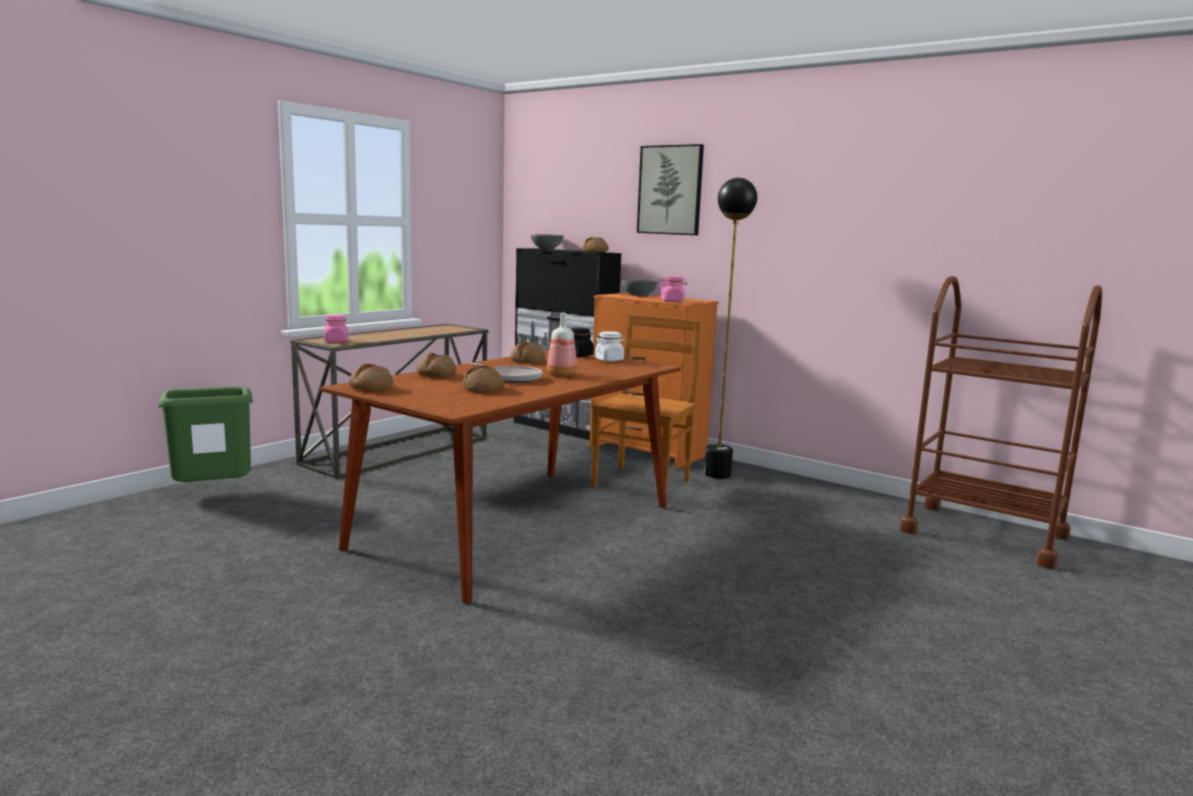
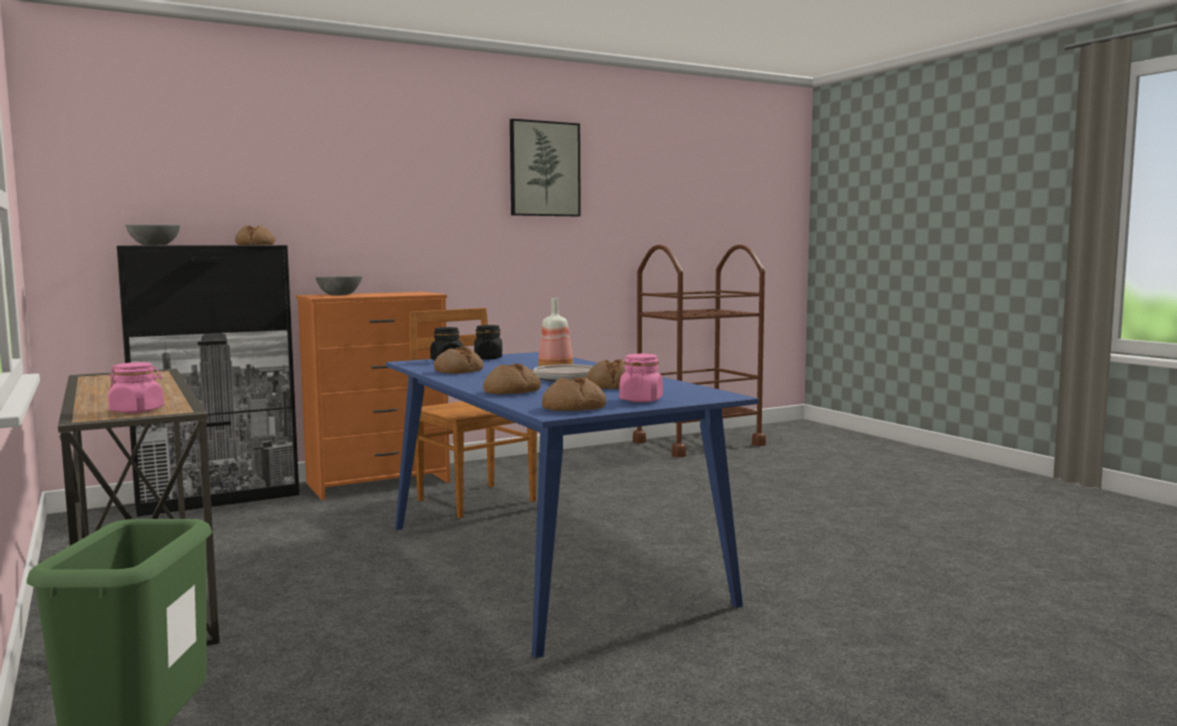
camera: 65 degrees left, 5 degrees down
(517, 525) = (545, 562): brown dining table -> blue dining table
(609, 360) = (488, 358): white jar -> black jar
(670, 190) = (341, 166): picture -> picture (544, 169)
(672, 301) = (411, 294): pink jar -> pink jar (641, 400)
(717, 474) = (487, 474): black floor lamp -> none

